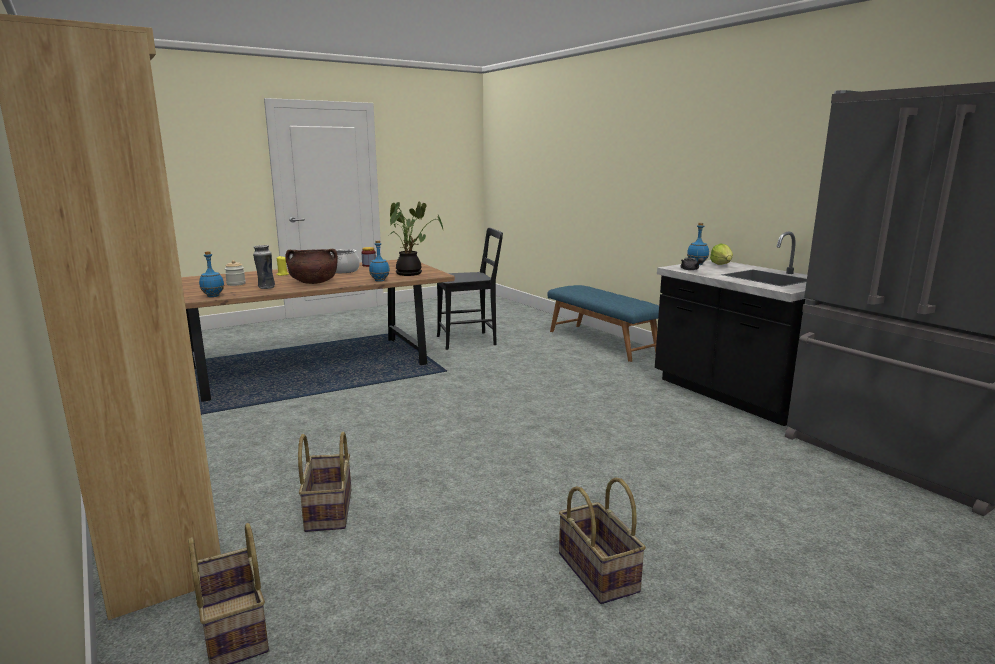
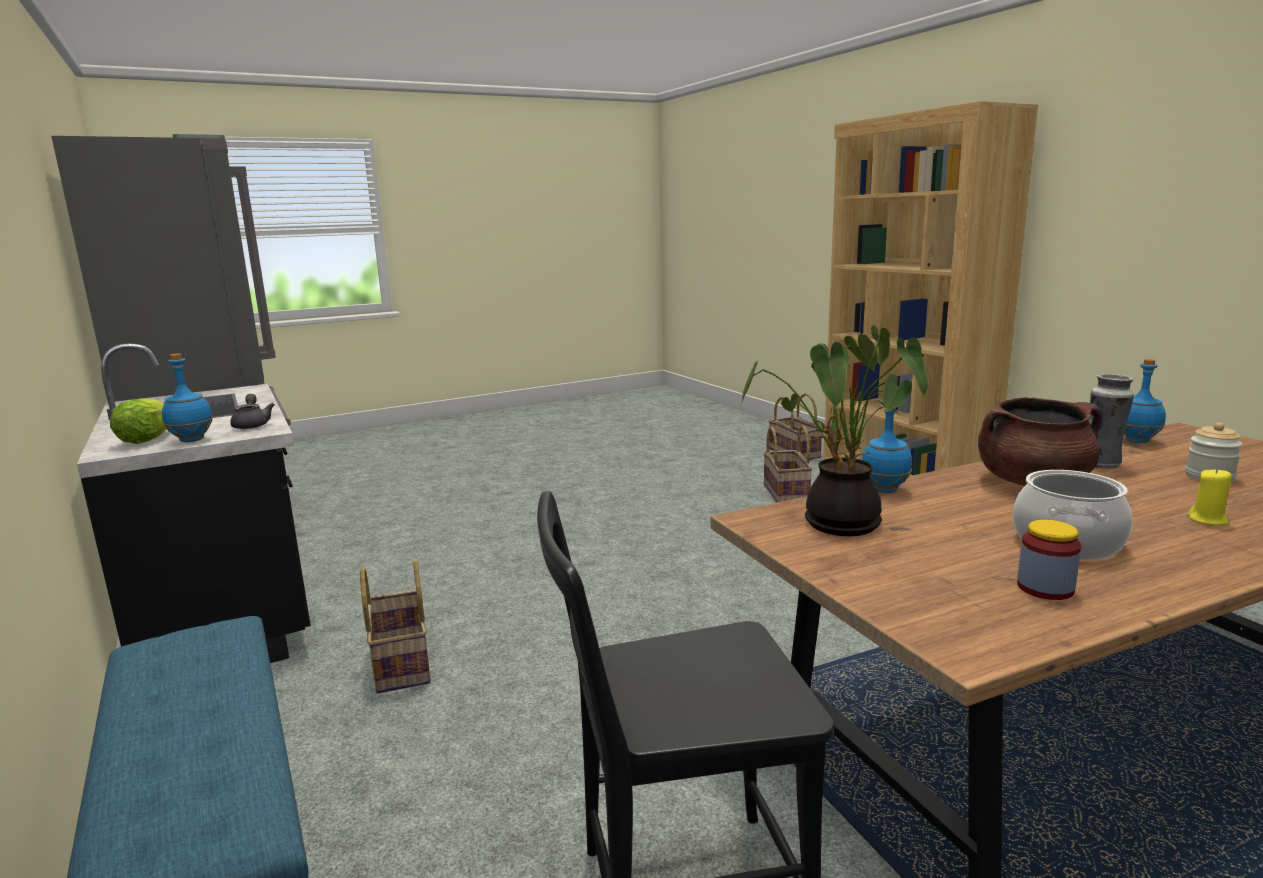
camera: 175 degrees left, 0 degrees up
(599, 572) = (586, 469): basket -> basket (400, 663)

